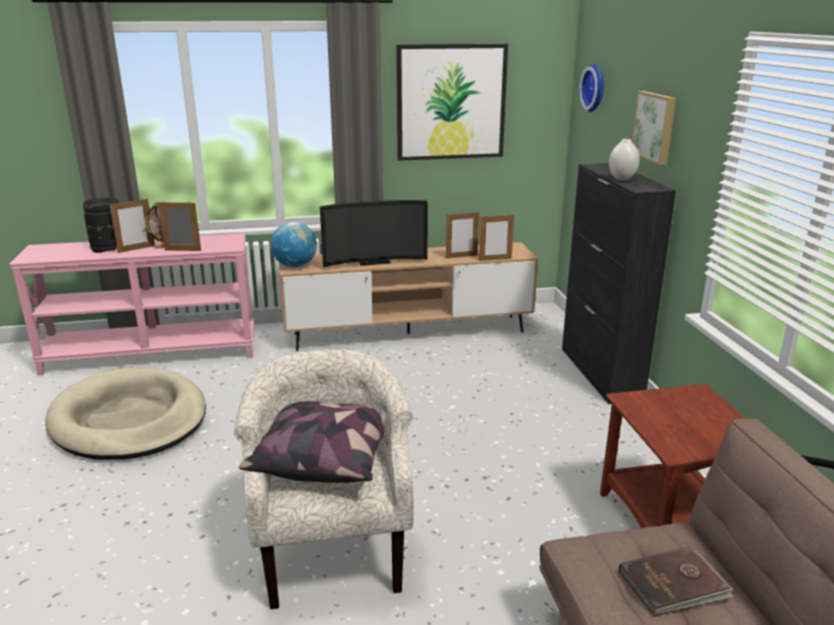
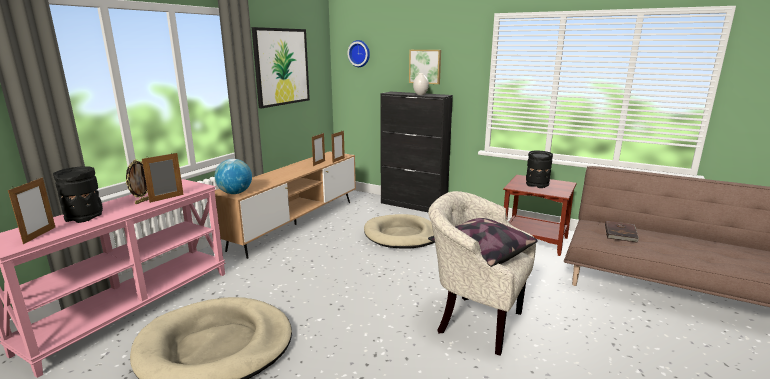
camera: 50 degrees left, 5 degrees down
(136, 249) = (119, 209): picture frame -> picture frame (39, 235)
(373, 261) = (278, 177): television -> none
(490, 406) = (402, 235): none -> beige dog bed
(684, 416) = (537, 184): none -> black vase

